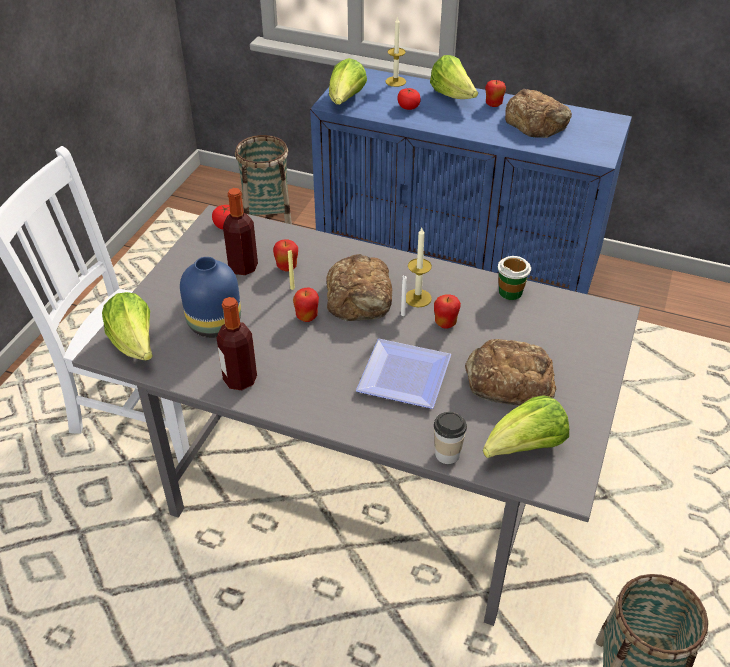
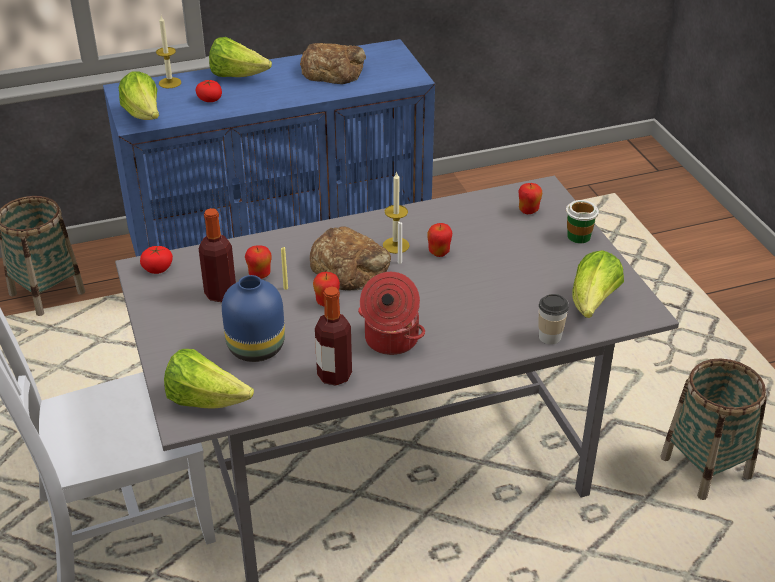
camera: 40 degrees left, 5 degrees down
(315, 376) = (390, 340): none -> cooking pot
(402, 374) = (452, 303): plate -> none
(493, 104) = (281, 70): apple -> apple (528, 211)
(508, 380) = (530, 267): bread -> none
(510, 292) = (457, 207): cup -> cup (578, 236)

